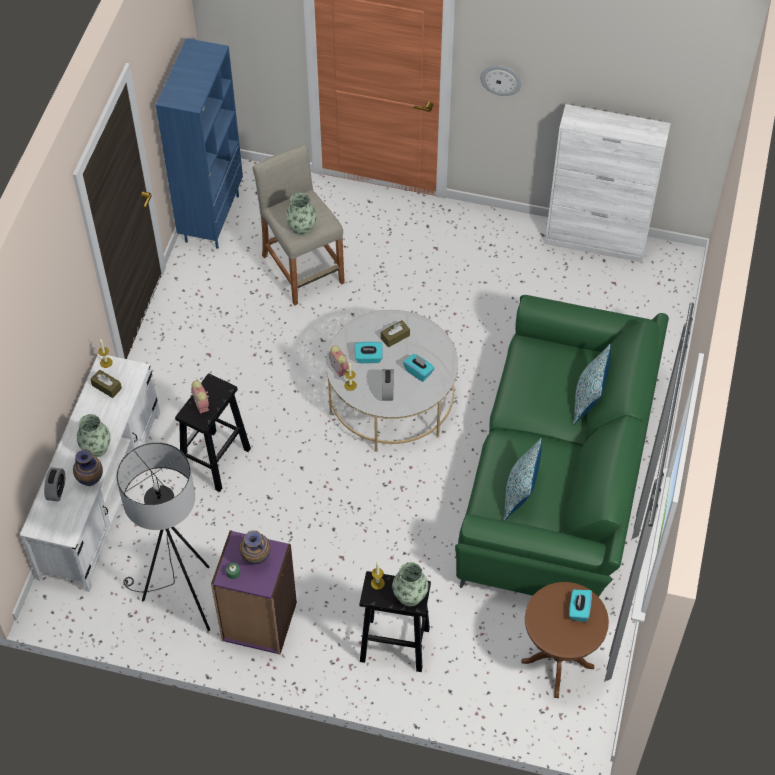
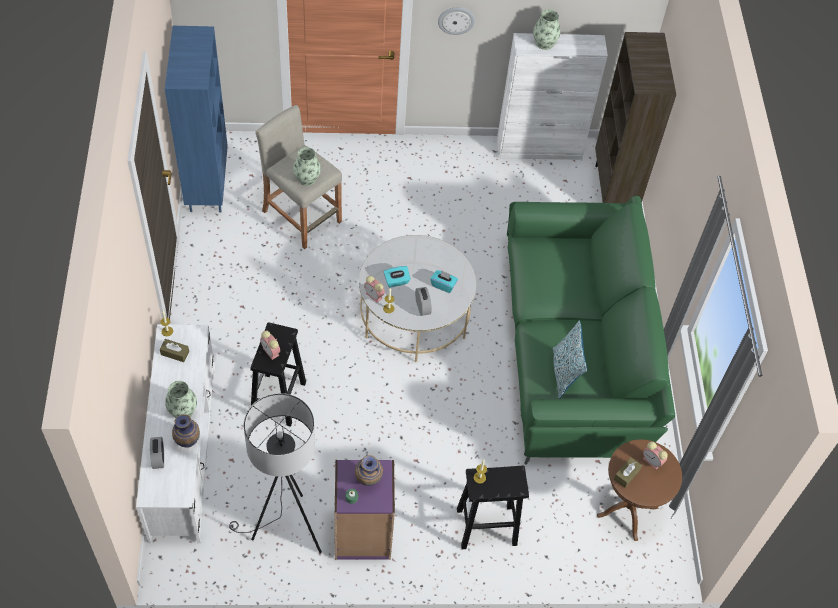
camera: 20 degrees left, 0 degrees up
(395, 337) = (413, 259): brown tissue box -> brown tissue box (626, 474)
(410, 595) = (511, 482): vase -> vase (544, 43)
(579, 610) = (653, 461): turquoise tissue box -> alarm clock
(588, 400) = (592, 281): pillow -> none
(668, 304) = (614, 190): none -> brown bookcase

